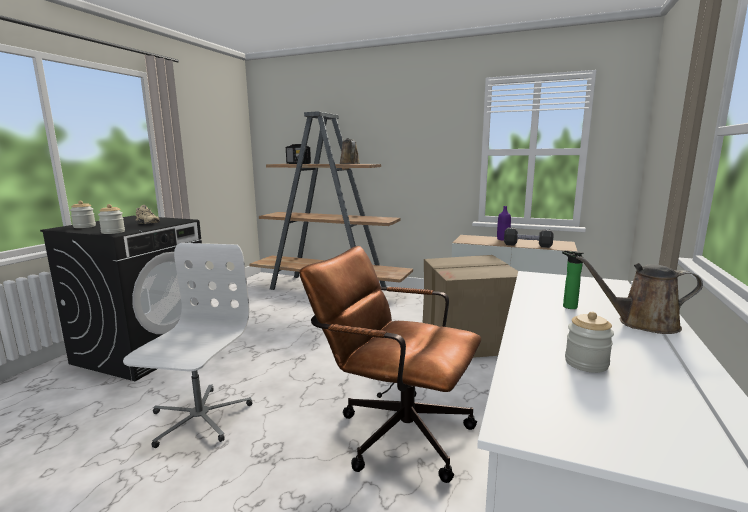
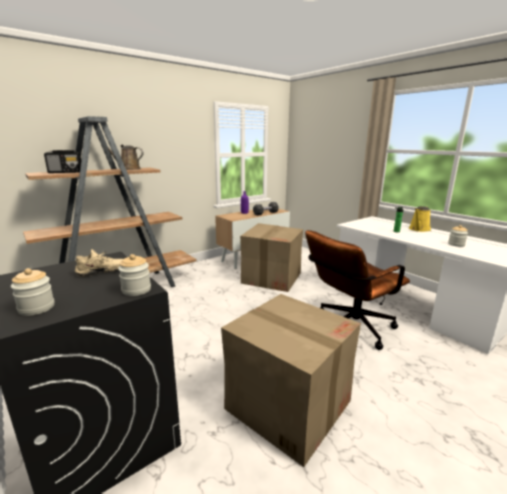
camera: 60 degrees left, 5 degrees up
(199, 418) = (287, 404): white office chair -> cardboard box
(642, 323) = (419, 229): brown watering can -> yellow watering can

